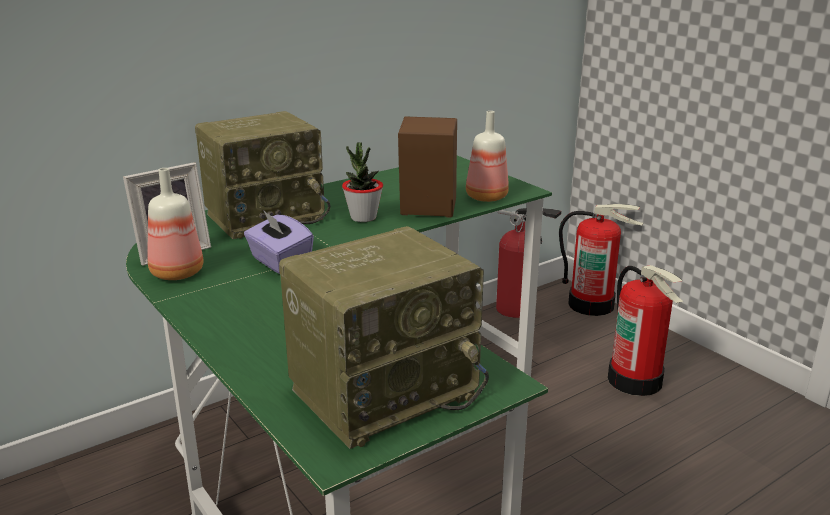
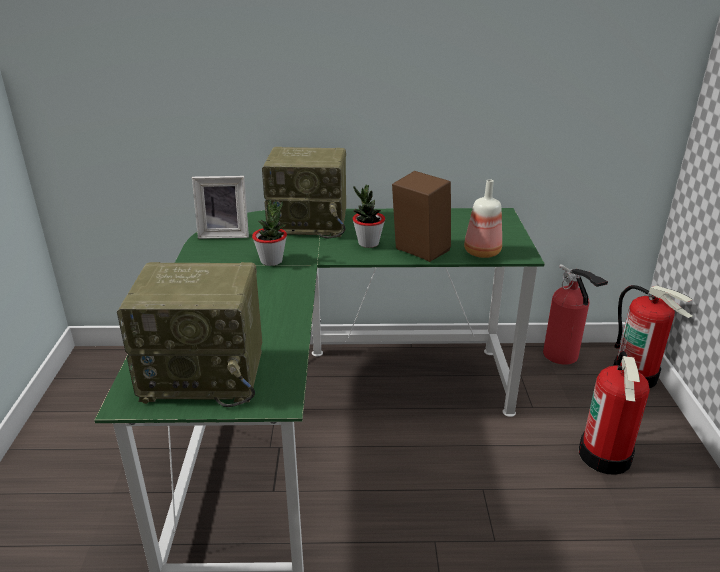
camera: 35 degrees right, 5 degrees up
(176, 274) = (207, 250): bottle -> none
(279, 262) = (271, 261): purple tissue box -> potted plant

